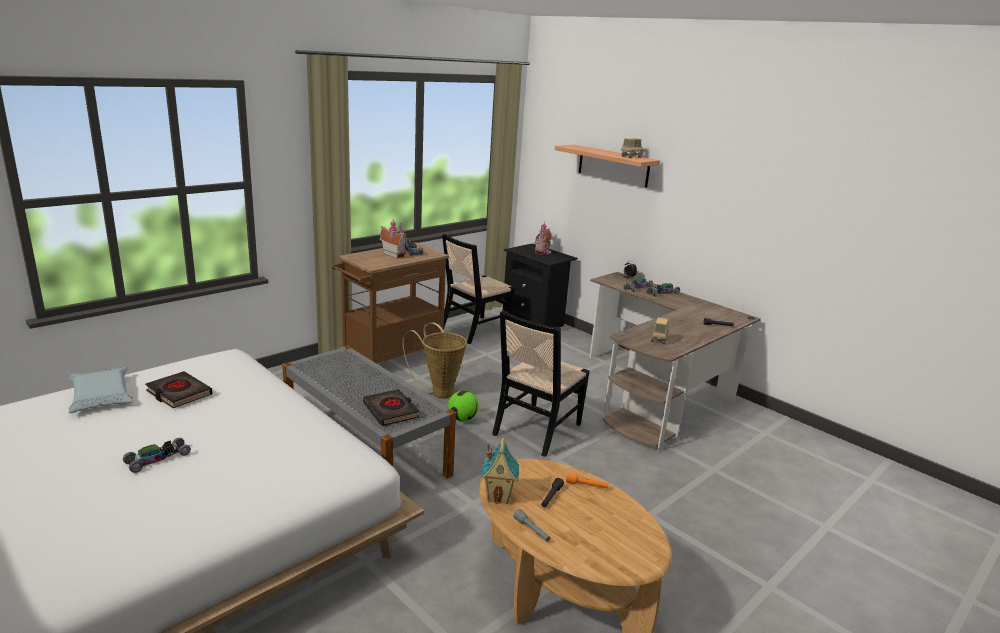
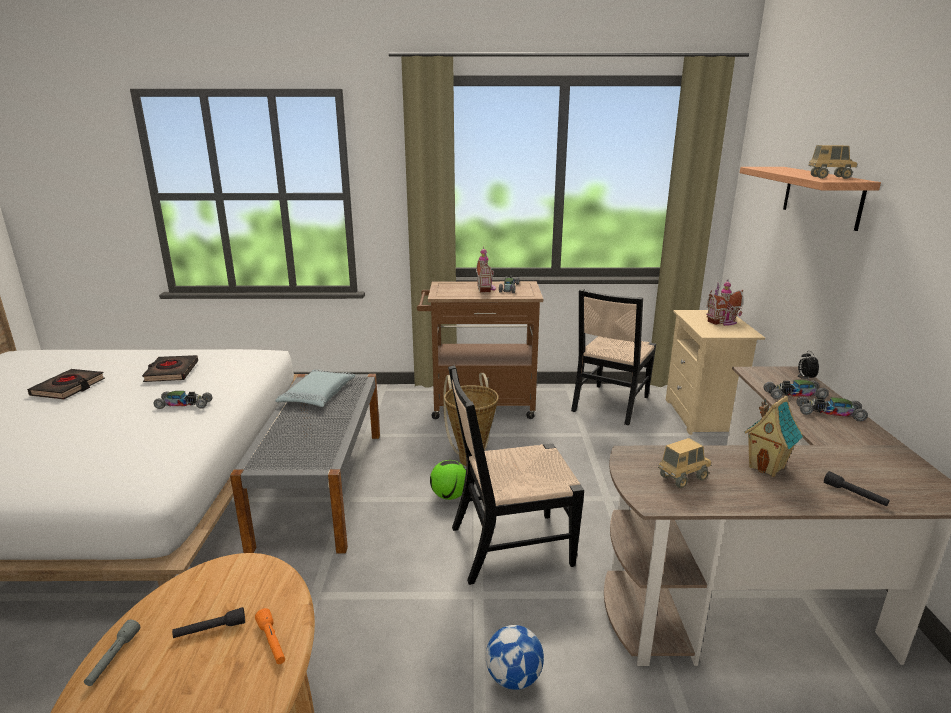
camera: 45 degrees right, 0 degrees up
(101, 394) = (138, 358): blue pillow -> blue pillow (318, 393)
(158, 459) = (59, 417): toy car -> toy car (184, 405)
(391, 411) = (287, 448): black book -> black book (69, 388)
(475, 330) = (611, 404): chair -> chair turned 60 degrees counterclockwise
(498, 496) = (173, 592): toy house -> toy house (767, 467)
(535, 322) = (702, 416): black nightstand -> beige nightstand
(621, 482) = (513, 678): none -> football

